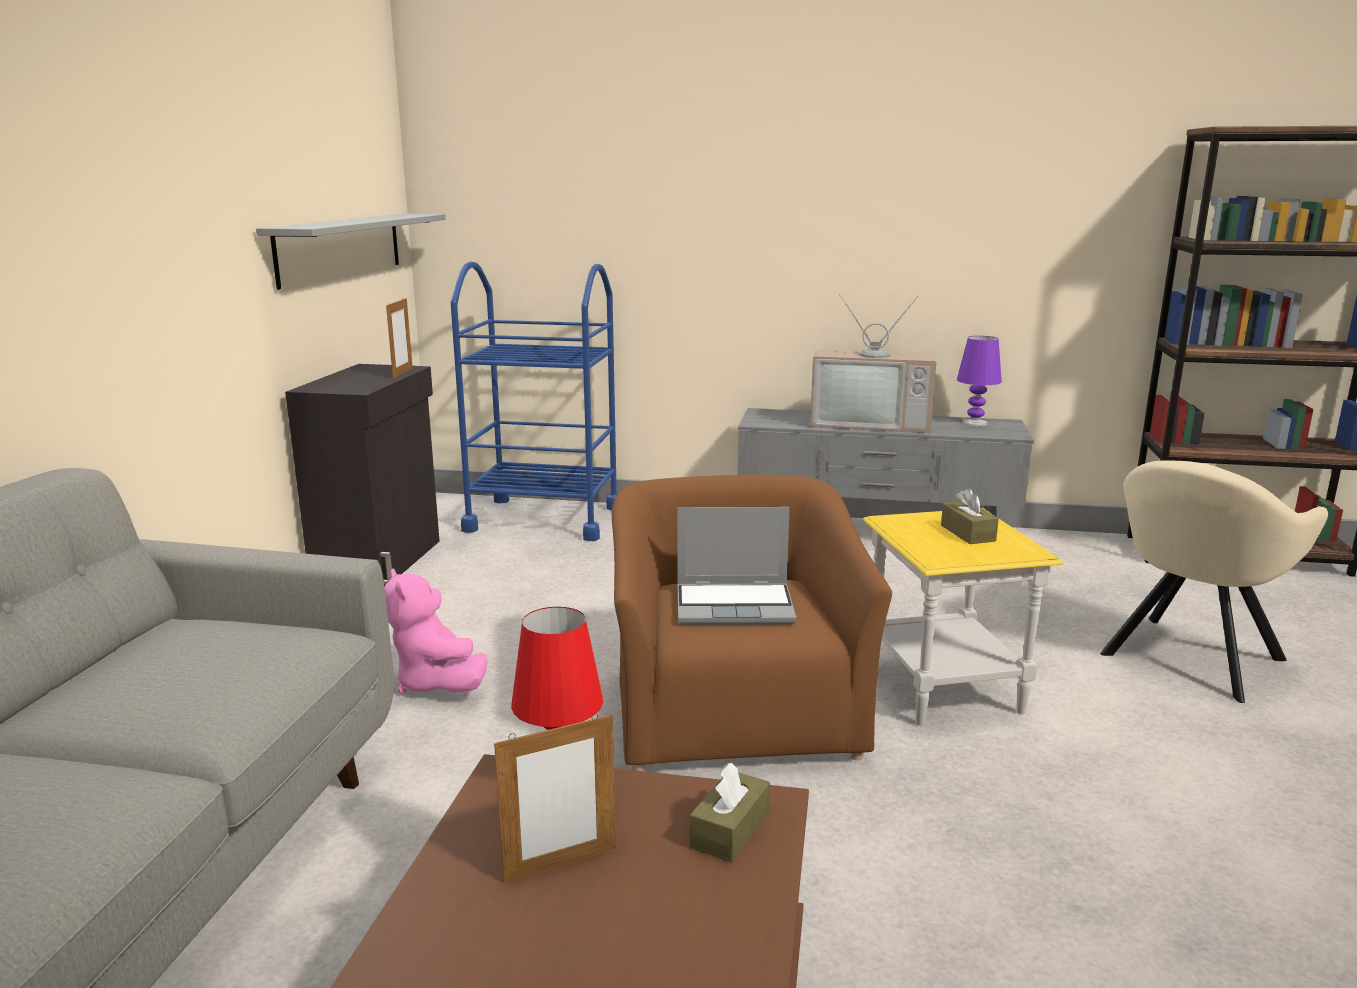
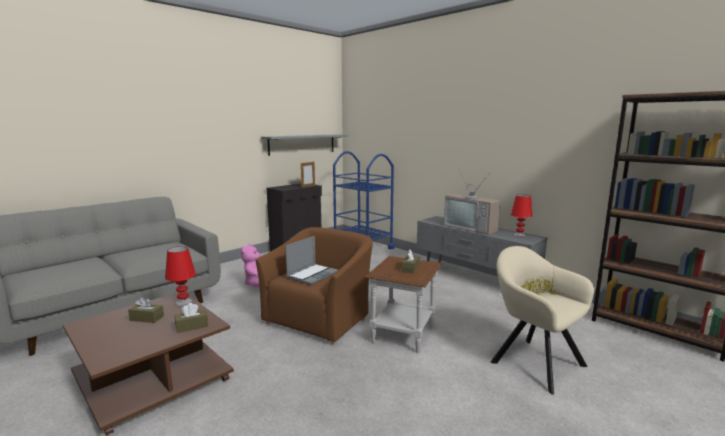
camera: 35 degrees right, 5 degrees down
(560, 865) = (147, 318): picture frame -> brown tissue box
(736, 606) = (312, 275): laptop -> laptop turned 90 degrees counterclockwise
(944, 688) = (403, 335): yellow side table -> brown side table
(975, 423) = (519, 235): purple table lamp -> red table lamp
(1187, 660) = (533, 361): beige armchair -> beige armchair turned 60 degrees clockwise

